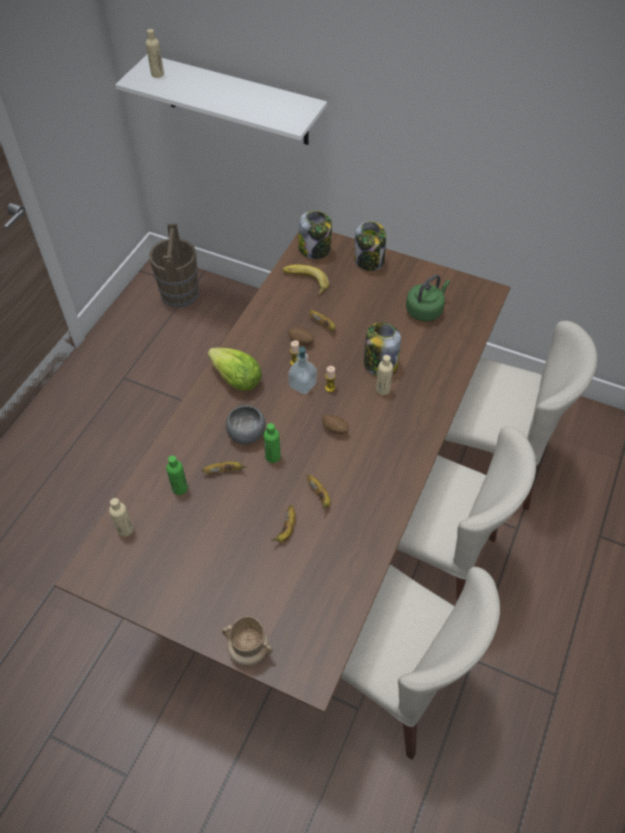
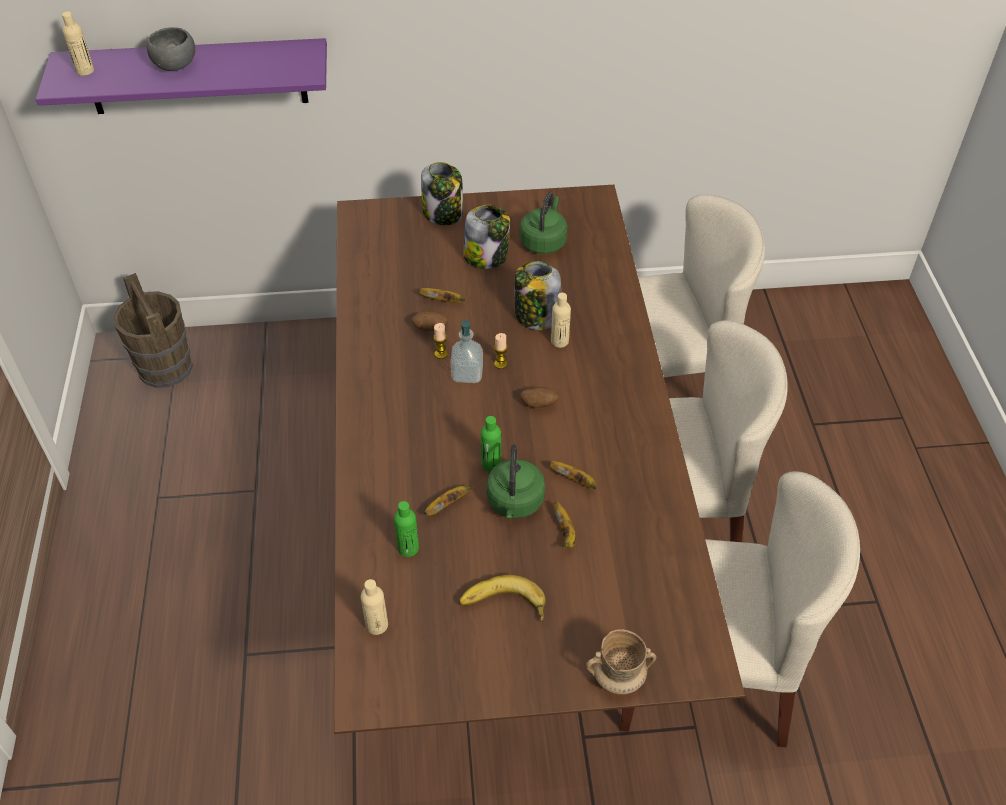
camera: 30 degrees left, 5 degrees down
(236, 101) = (196, 76): white shelf -> purple shelf
(236, 379) = (386, 400): lettuce -> none
(247, 433) = (442, 452): grey bowl -> grey bowl (175, 64)
(268, 492) = (515, 503): none -> green kettle
(304, 282) = (386, 264): banana -> banana (503, 607)
(315, 249) = (371, 224): jar -> jar (486, 256)

